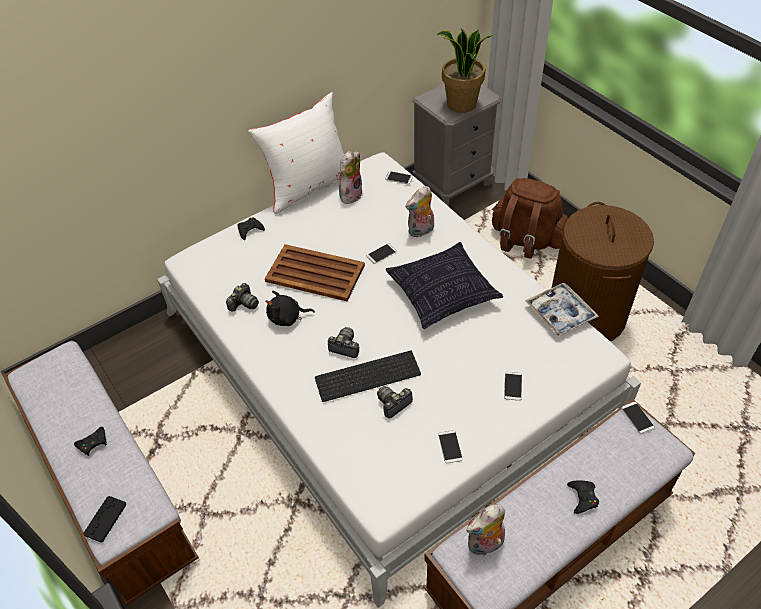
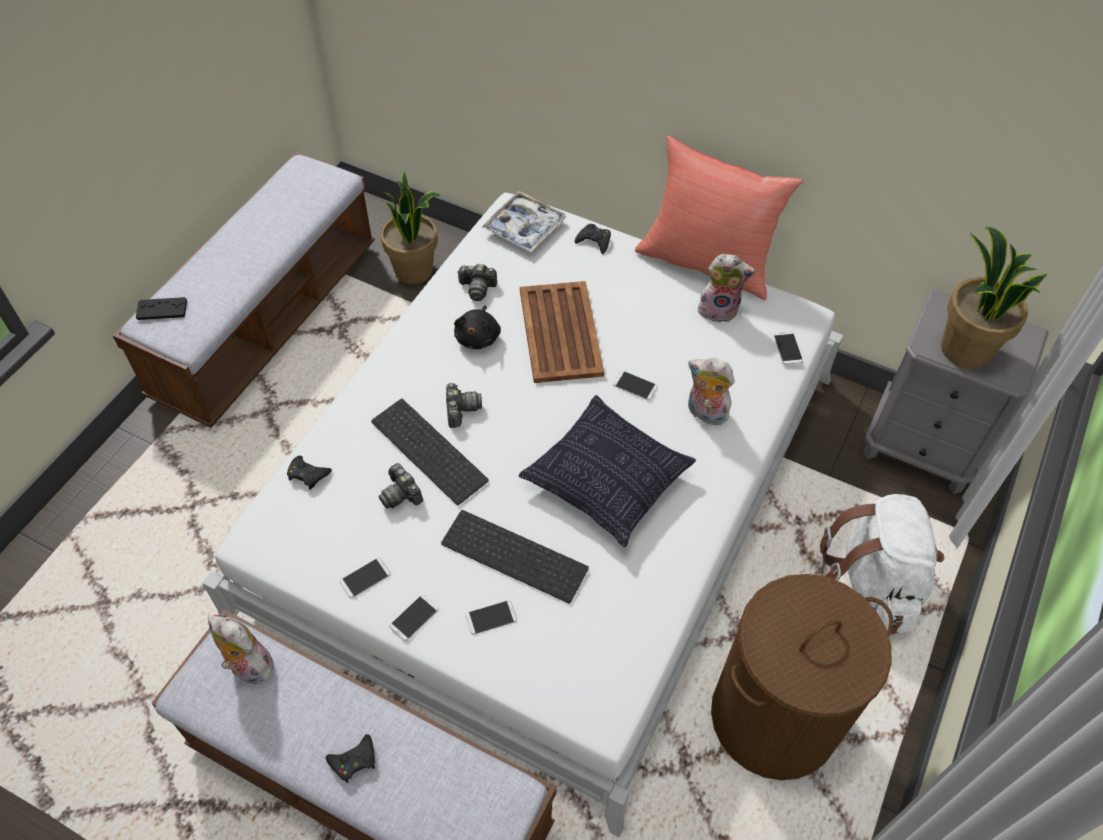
camera: 60 degrees right, 5 degrees up
(93, 443) = (242, 256): black game controller -> black game controller (308, 474)
(142, 371) = (414, 270): none -> potted plant
(287, 318) = (478, 337): black plush toy -> black plush toy turned 135 degrees counterclockwise
(309, 186) = (706, 262): white pillow -> red pillow
(393, 404) = (401, 494): camera -> camera turned 150 degrees counterclockwise
(473, 356) = (517, 554): none -> keyboard
(525, 240) = (873, 583): brown backpack -> white backpack
(560, 313) = (651, 637): tray -> tray (524, 228)
(637, 418) = (515, 798): phone -> phone (414, 618)

